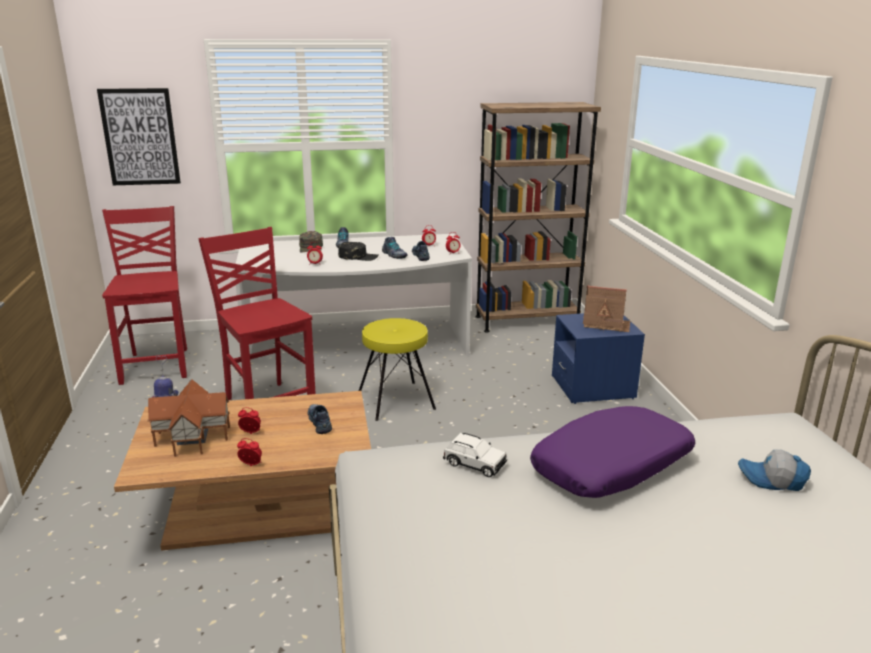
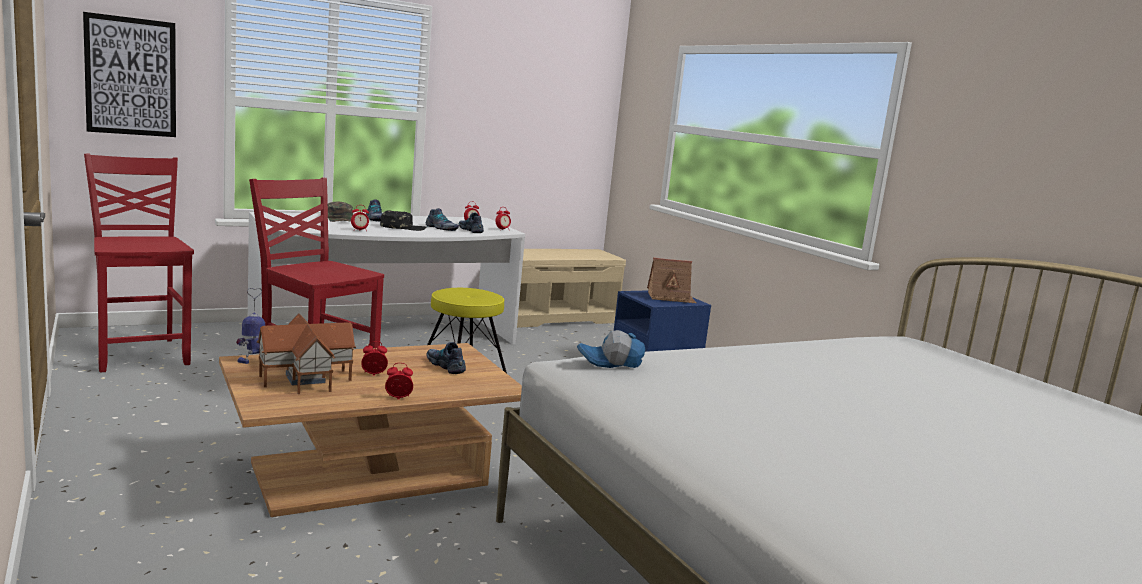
camera: 20 degrees left, 10 degrees down
(474, 464) = (681, 361): white toy car -> none
(527, 321) = (555, 317): brown bookcase -> beige bench
(612, 467) = (802, 361): purple pillow -> none
(772, 480) = (934, 366): cap -> cap (610, 362)

